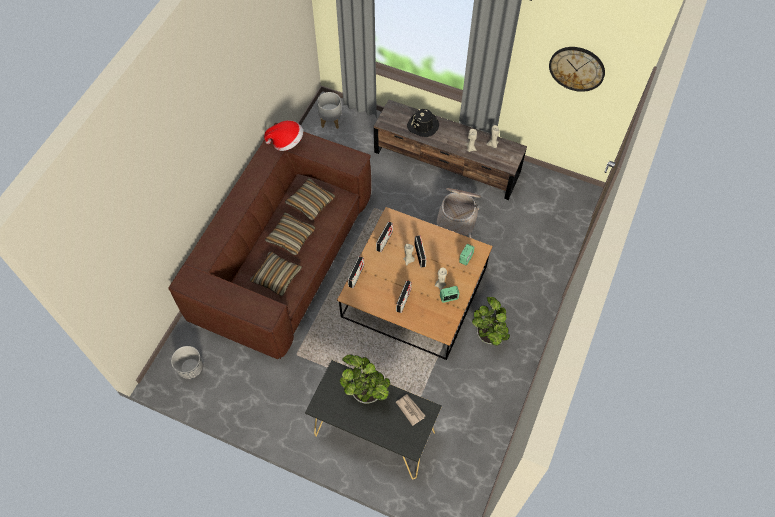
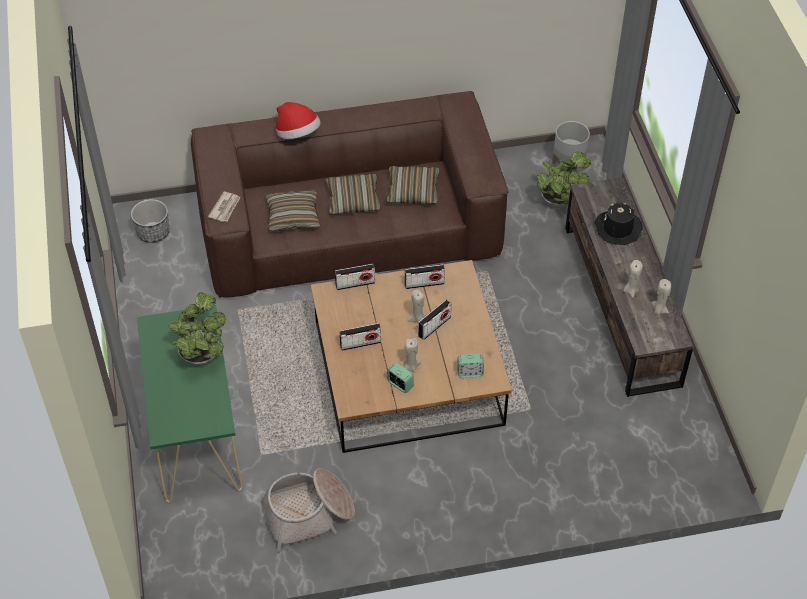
camera: 55 degrees right, 10 degrees down
(286, 142) = (454, 113): hat -> hat (297, 134)
(374, 433) = (196, 433): black console table -> green console table
(410, 409) = (208, 406): newspaper -> newspaper (225, 208)
(458, 214) = (556, 356): basket -> basket (309, 514)
(489, 333) = (414, 477): potted plant -> potted plant (559, 200)
(577, 68) = (763, 260): wall clock -> none

